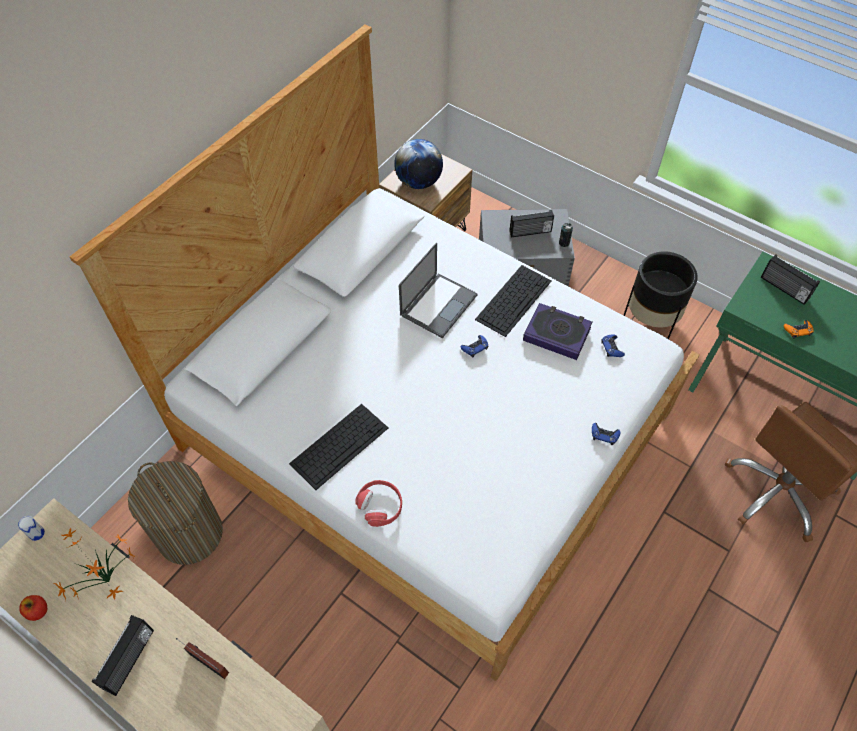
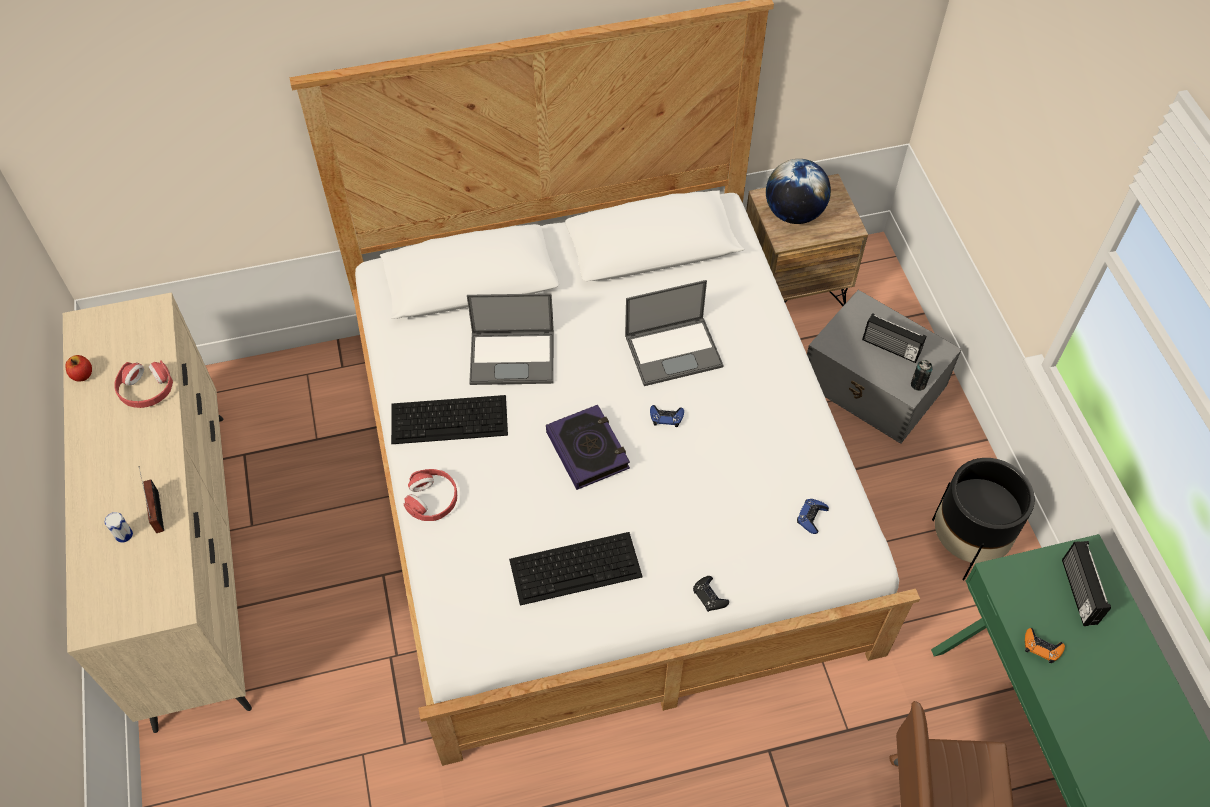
camera: 40 degrees right, 0 degrees up
(37, 533) = (135, 312): can -> can (124, 535)
(106, 582) = (146, 389): potted plant -> red headphones
(131, 660) = (108, 464): radio -> none
(190, 533) = (308, 423): laundry basket -> none
(341, 376) = (513, 357): none -> laptop
(514, 299) = (757, 396): keyboard -> keyboard (576, 567)
(557, 334) = (766, 462): book -> book (588, 450)
(604, 435) = (709, 596): blue game controller -> black game controller

